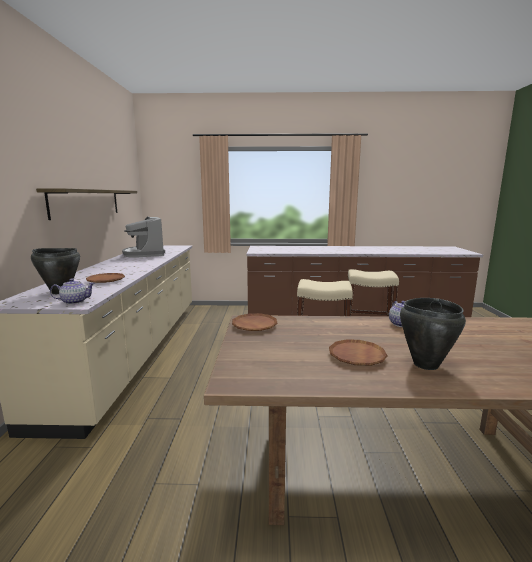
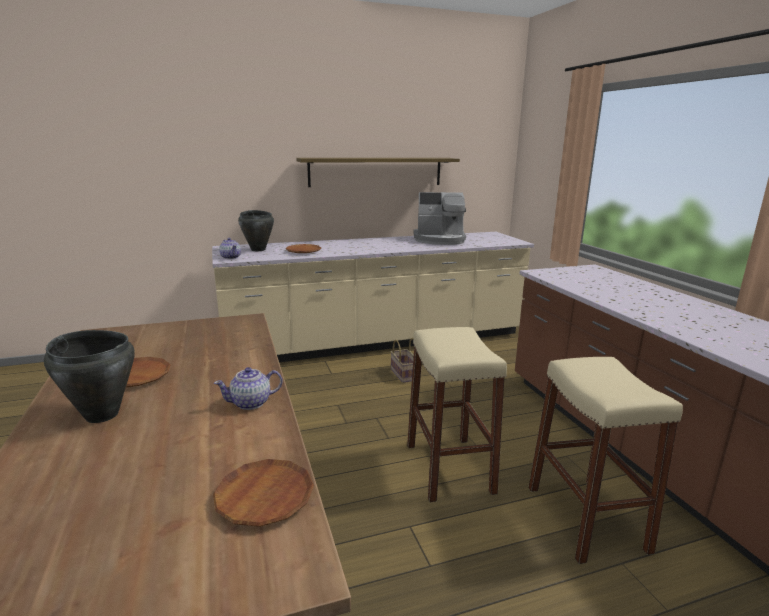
camera: 70 degrees right, 5 degrees up
(144, 254) = (439, 240): coffee machine -> coffee machine turned 135 degrees counterclockwise
(203, 351) = (403, 374): none -> basket
(254, 325) = (230, 325): brown plate -> brown plate (264, 497)

